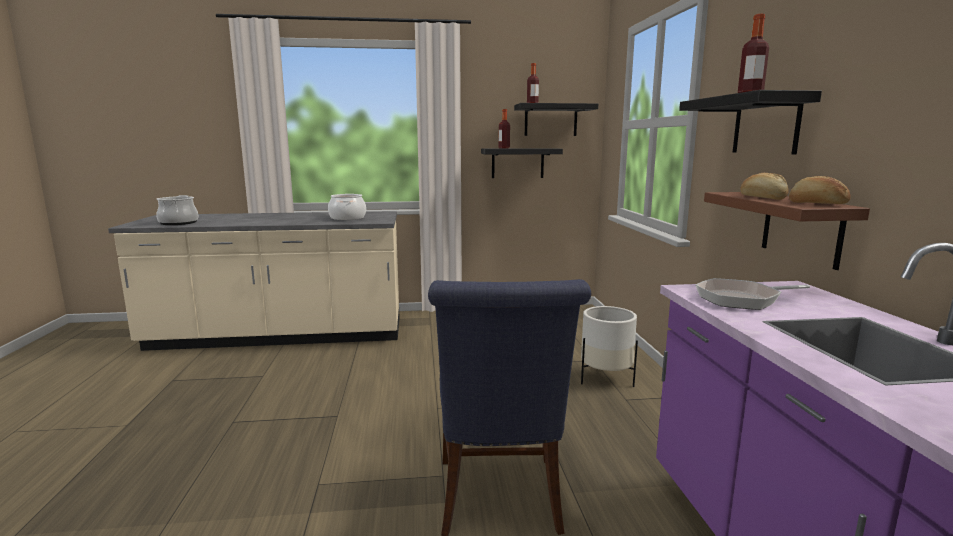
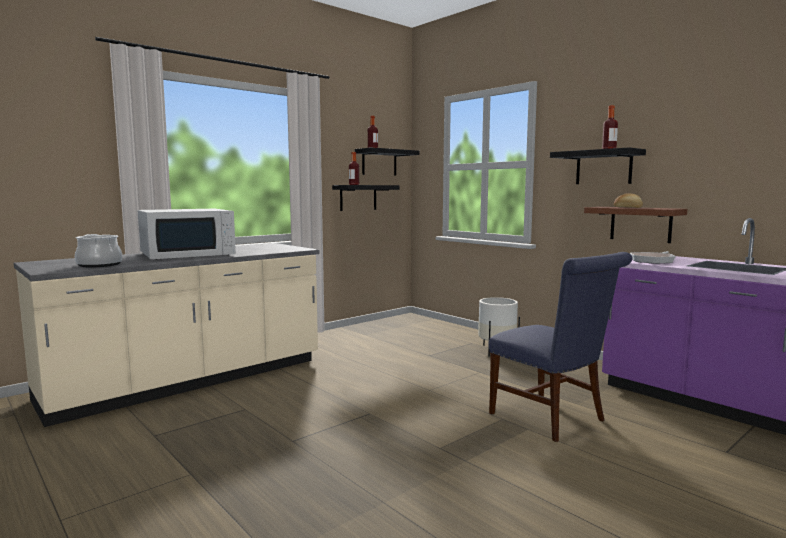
camera: 35 degrees left, 5 degrees down
(275, 218) = (188, 254): none -> white microwave
(347, 218) = (261, 249): cooking pot -> none
(817, 204) = (663, 208): bread -> none

